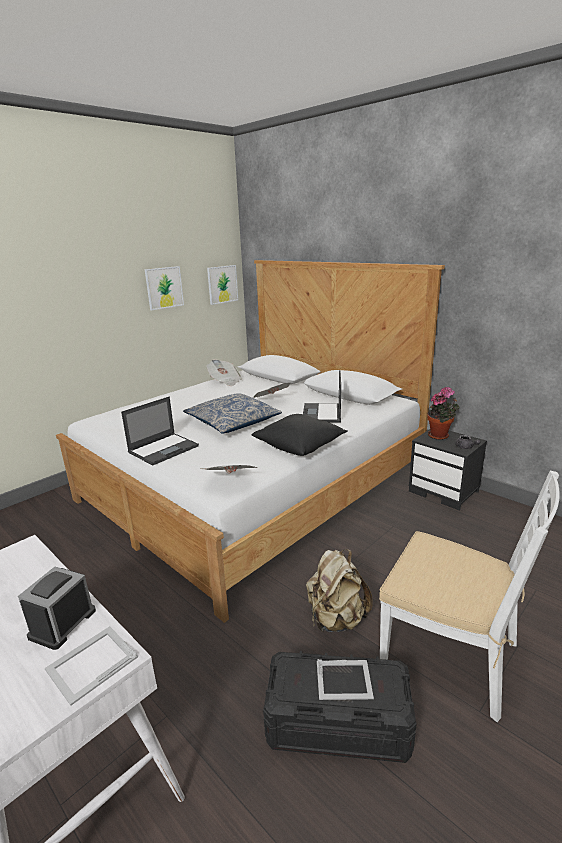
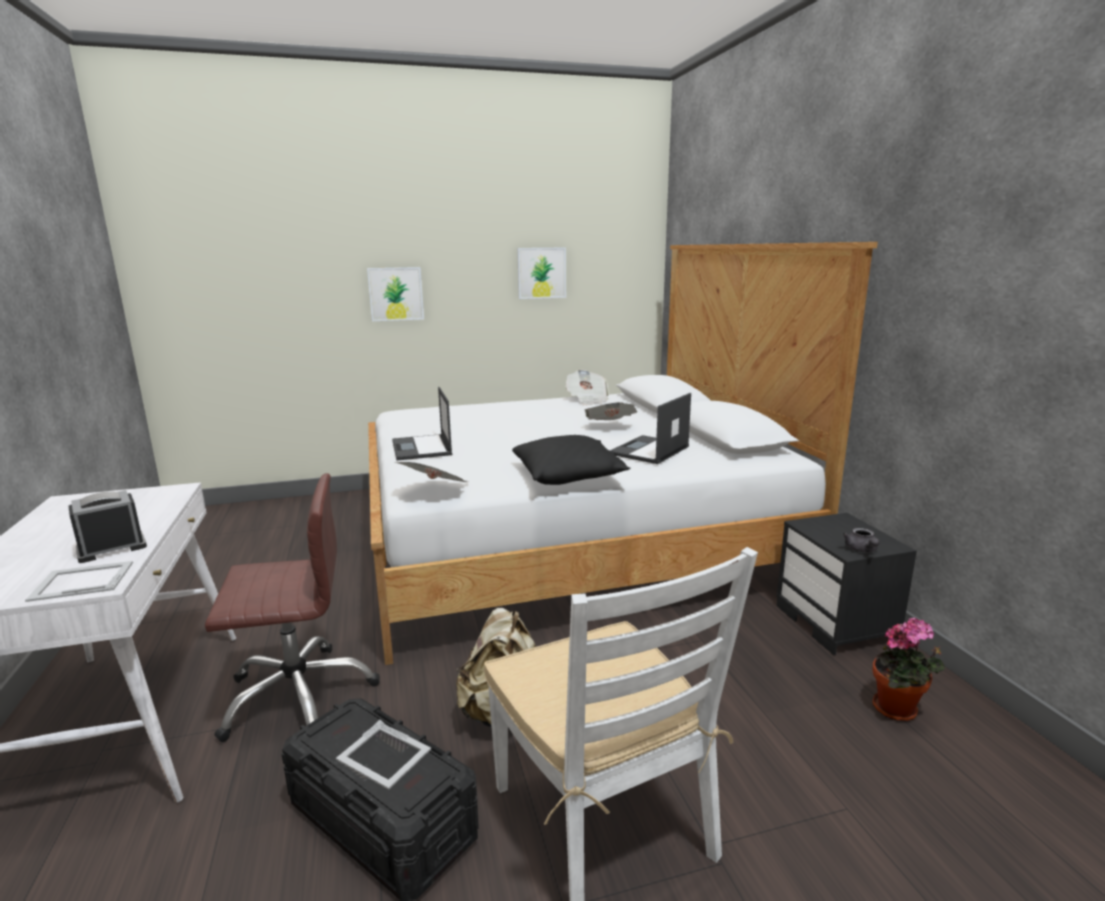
camera: 30 degrees right, 5 degrees down
(164, 449) = (422, 448): laptop -> laptop turned 90 degrees clockwise
(184, 674) = (298, 696): none -> brown office chair
(222, 284) = (629, 276): picture -> picture (396, 294)
(233, 422) = (530, 439): pillow -> none
(440, 436) = (838, 526): potted plant -> potted plant (898, 711)

